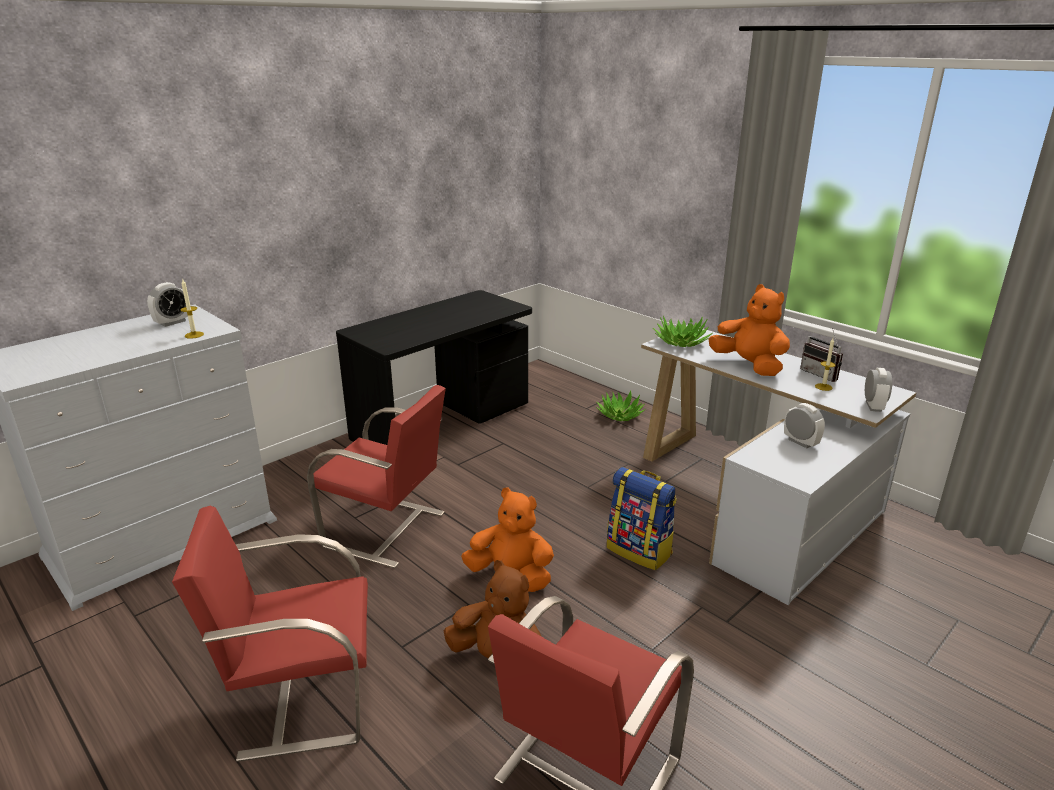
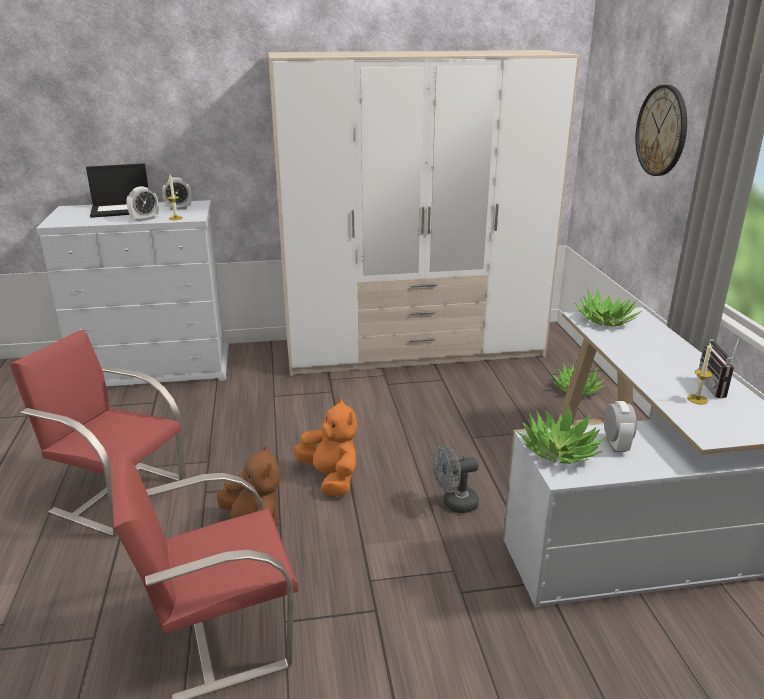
camera: 35 degrees right, 0 degrees up
(93, 340) = (122, 210): none -> laptop
(386, 530) = (284, 412): red chair -> none
(443, 422) = (414, 349): black desk -> wardrobe
(640, 551) = (455, 504): backpack -> grey fan
(665, 164) = (662, 131): none -> wall clock
(749, 366) = (643, 358): orange plush toy -> none
(775, 462) = (559, 451): none -> potted plant
(873, 406) = (727, 434): alarm clock -> alarm clock (145, 219)

